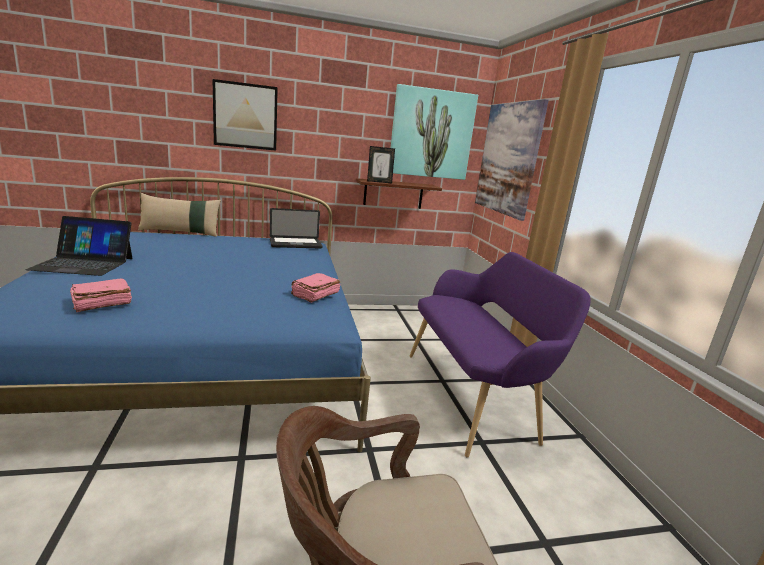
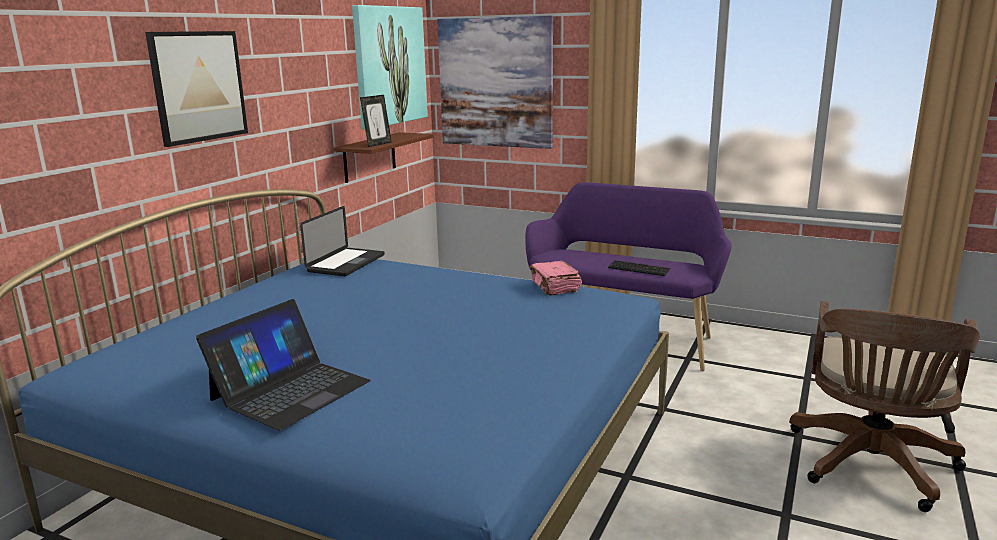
camera: 50 degrees left, 0 degrees up
(101, 304) = (494, 385): pink book -> none
(180, 232) = (166, 318): beige pillow -> none
(464, 333) = (638, 269): none -> keyboard

